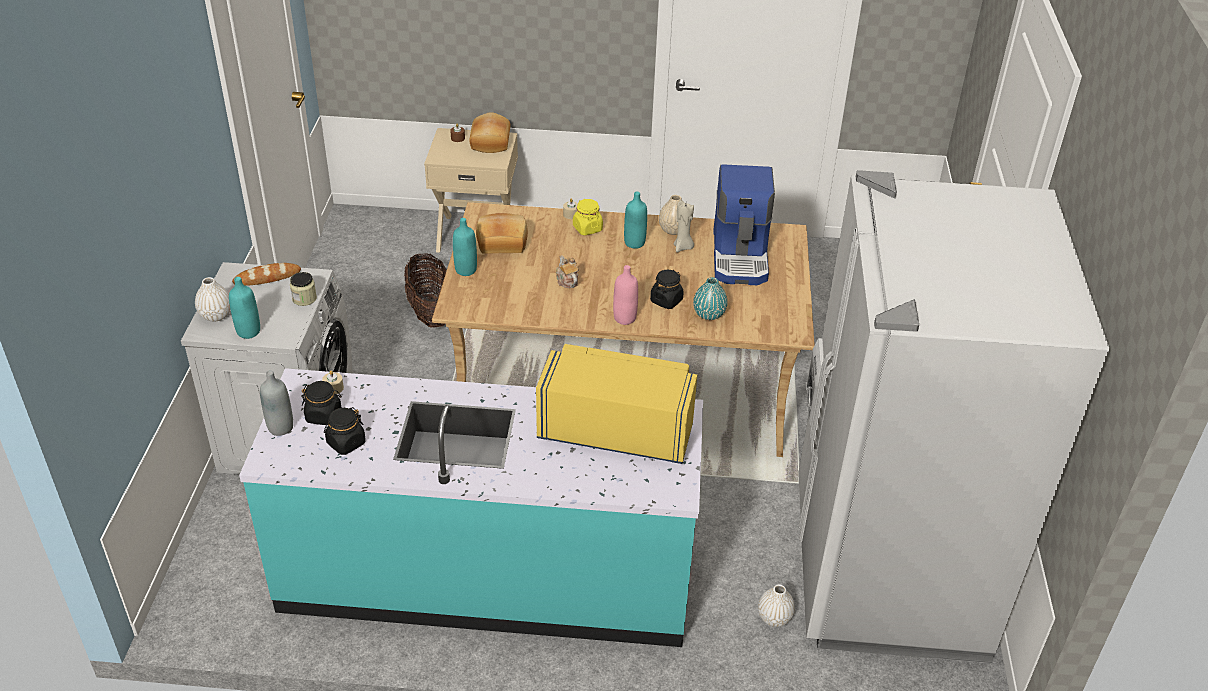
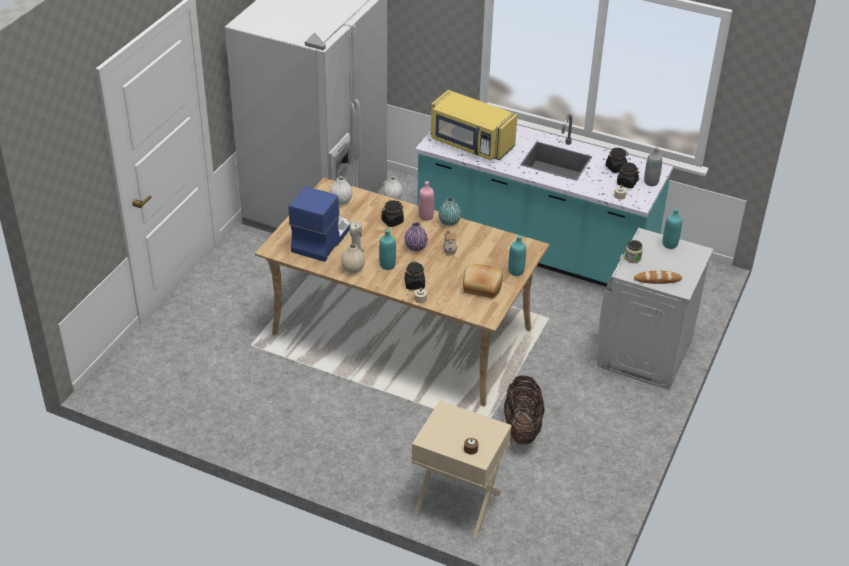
camera: 160 degrees left, 0 degrees up
(216, 315) = (691, 260): white vase -> white vase (341, 201)
(489, 142) = (443, 436): bread -> none
(587, 228) = (414, 284): yellow jar -> black jar
(613, 273) = (415, 247): none -> purple vase
(709, 314) = (371, 207): turquoise vase -> turquoise vase (449, 222)

